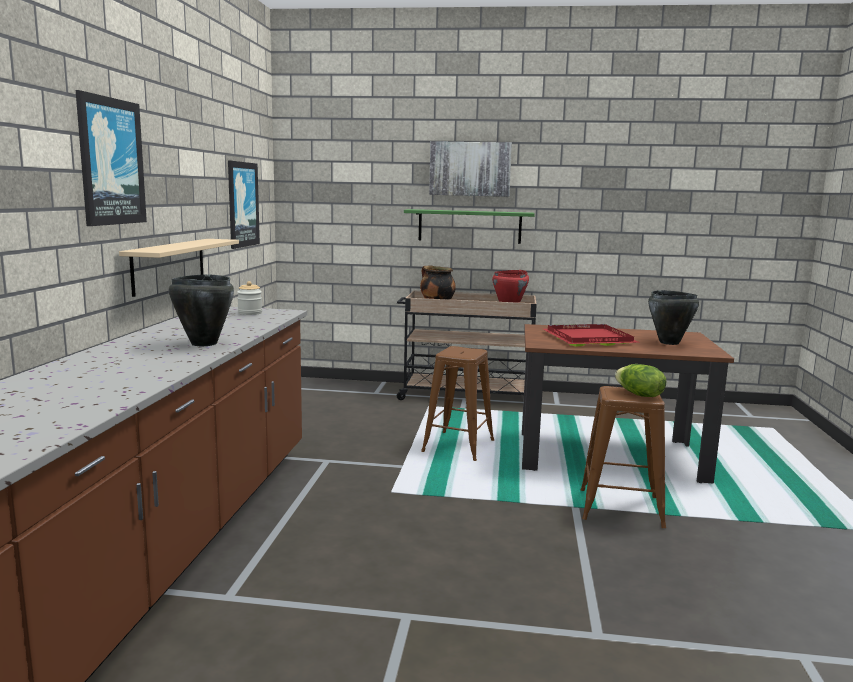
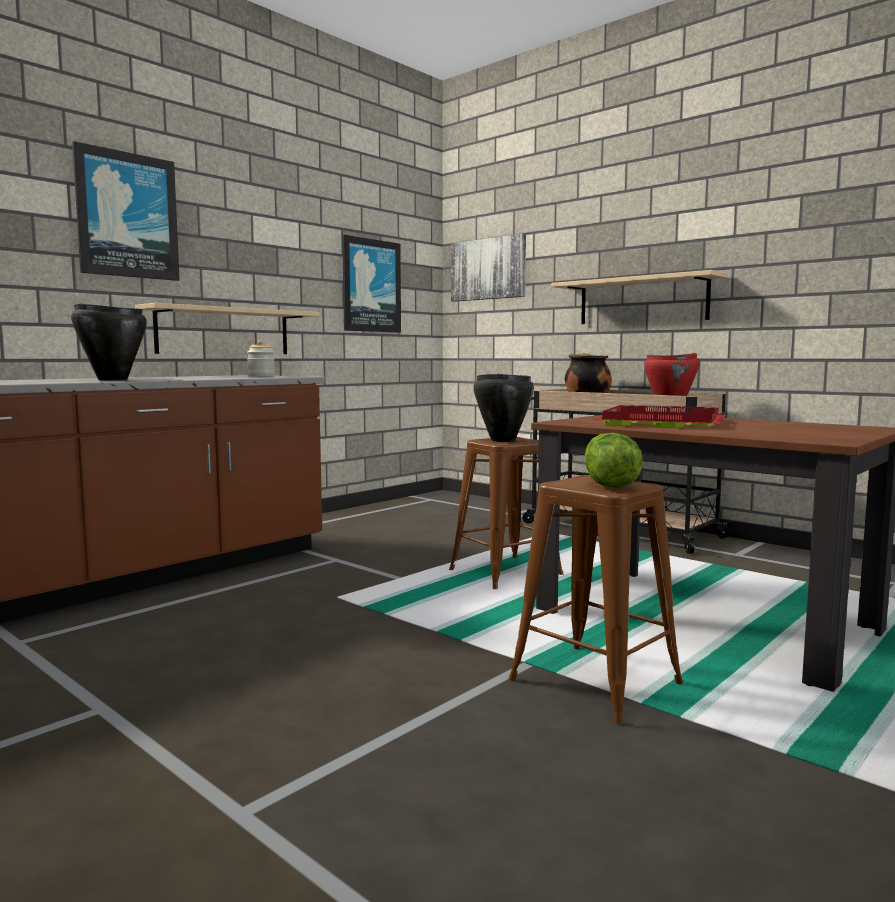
camera: 35 degrees right, 5 degrees down
(469, 226) = (642, 301): green shelf -> beige shelf
(470, 169) = (642, 223): picture -> picture (488, 269)
(669, 343) = (790, 430): black cooking pot -> black cooking pot (502, 440)

